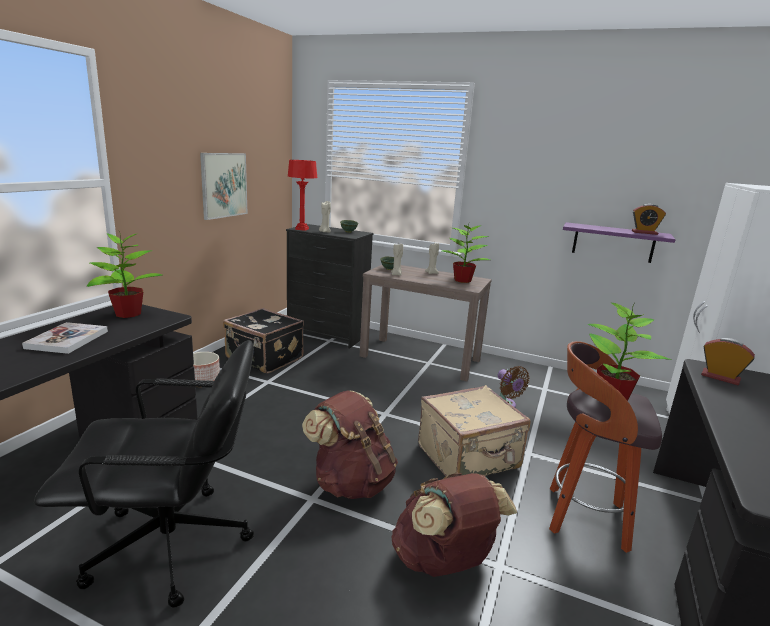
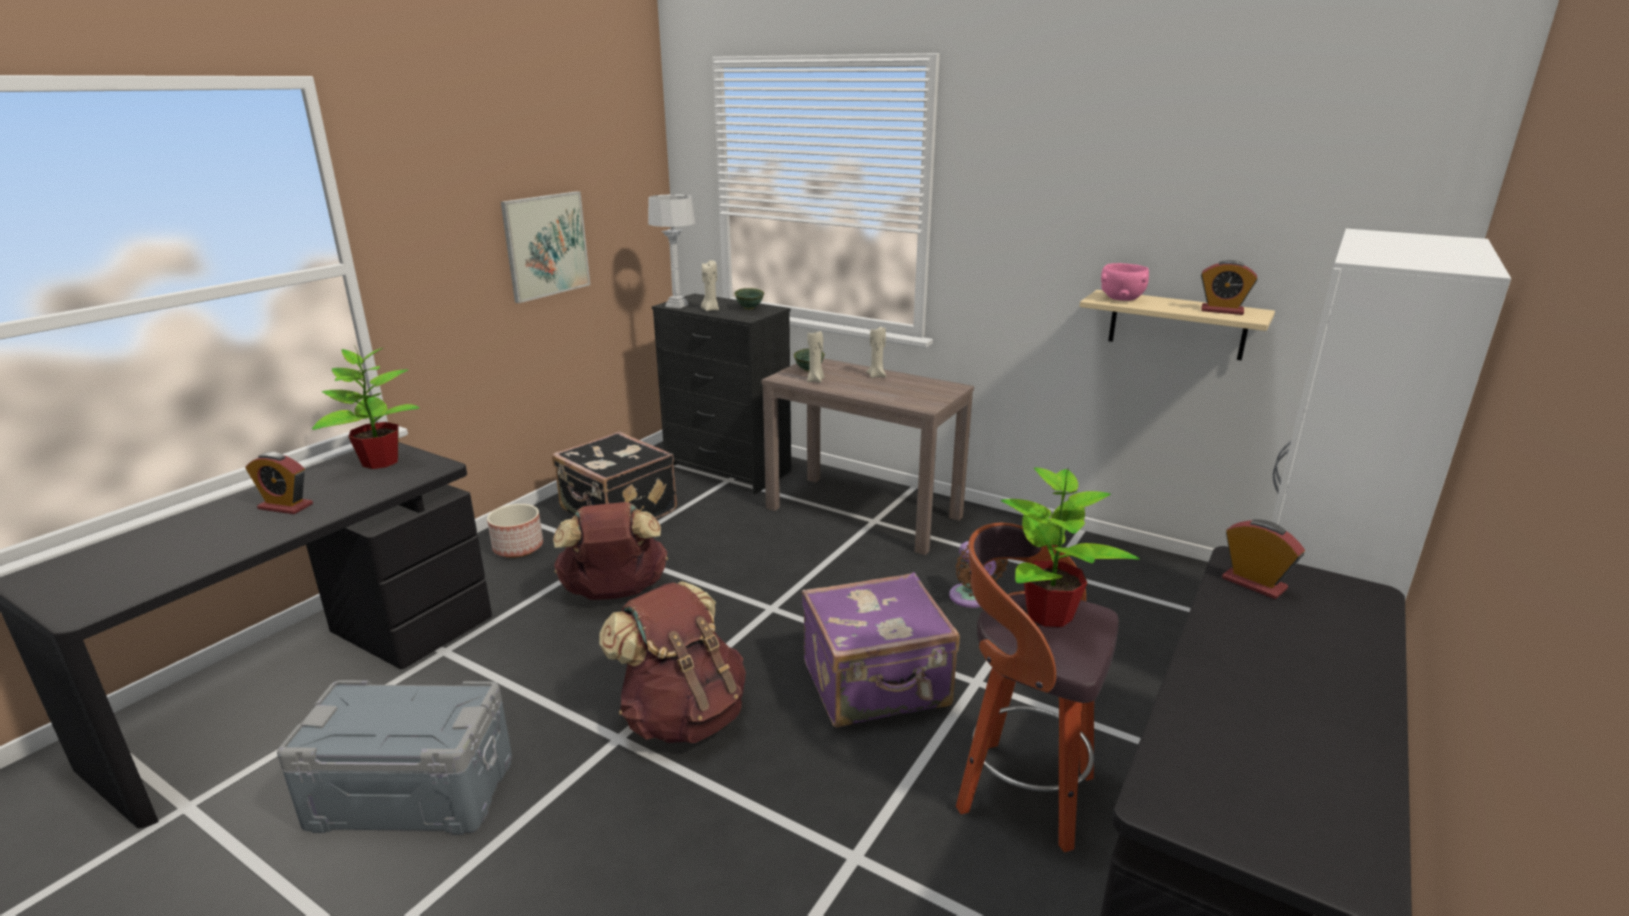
camera: 10 degrees right, 5 degrees up
(67, 339) = (285, 506): book -> alarm clock
(172, 546) = (412, 794): black office chair -> grey storage box
(302, 229) = (677, 305): red table lamp -> grey table lamp
(444, 562) = (775, 844): brown backpack -> brown backpack (614, 593)
(463, 280) = (921, 390): potted plant -> none
(469, 458) = (877, 686): beige suitcase -> purple suitcase
(585, 226) = (1121, 299): none -> pink bowl
(613, 242) = (1177, 325): purple shelf -> beige shelf

